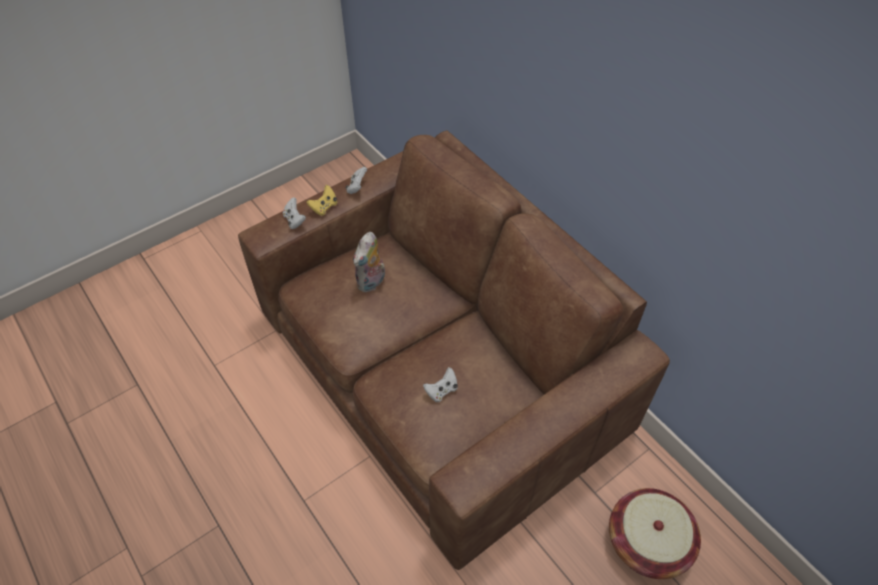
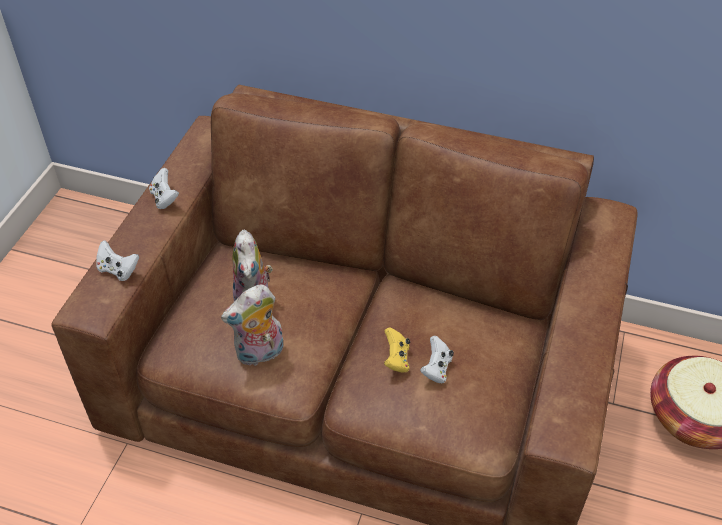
camera: 35 degrees left, 5 degrees down
(324, 207) = (143, 238): yellow game controller -> yellow game controller (396, 359)
(346, 318) = (260, 354): none -> plush toy

